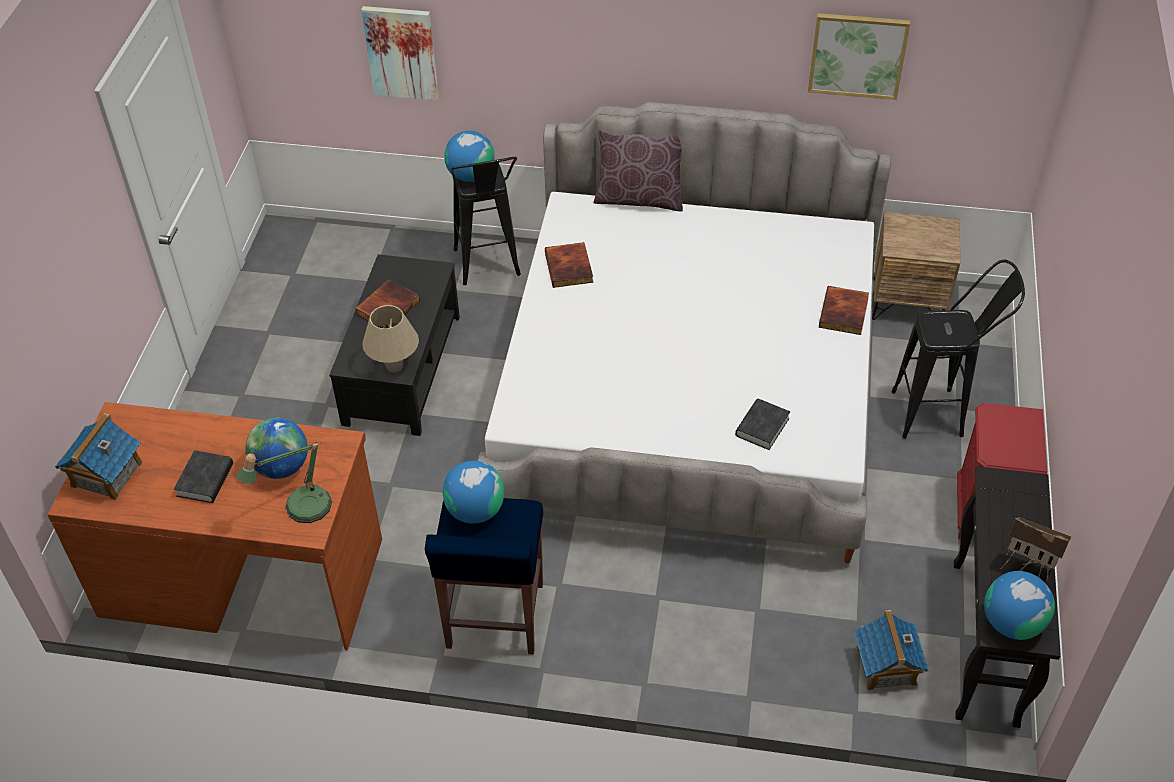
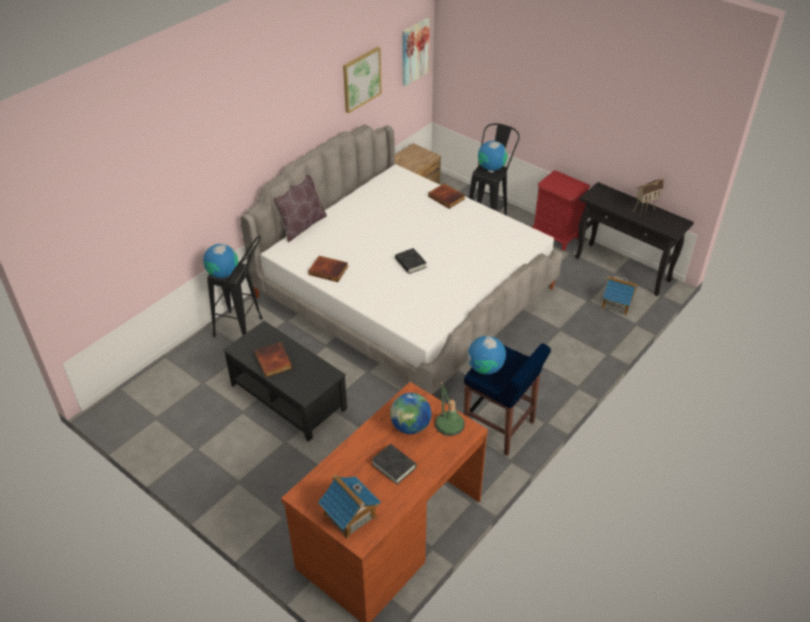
camera: 60 degrees left, 5 degrees down
(394, 366) = (324, 376): beige table lamp -> none
(401, 52) = (151, 225): picture -> picture (414, 51)
(762, 427) = (498, 252): black book -> black book (410, 263)
(1012, 623) = (670, 226): globe -> globe (491, 168)

